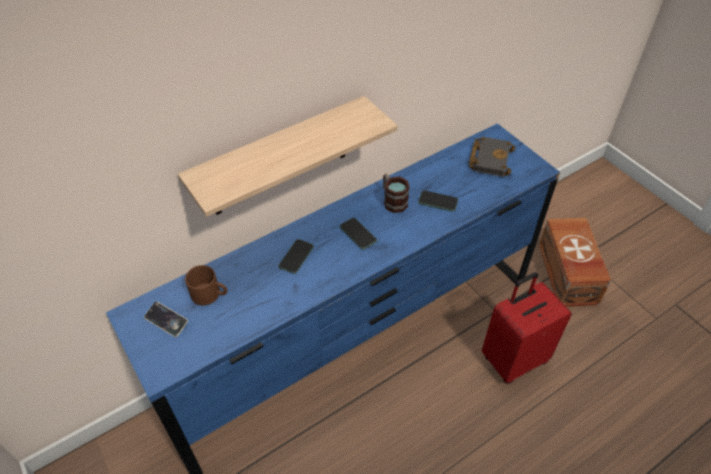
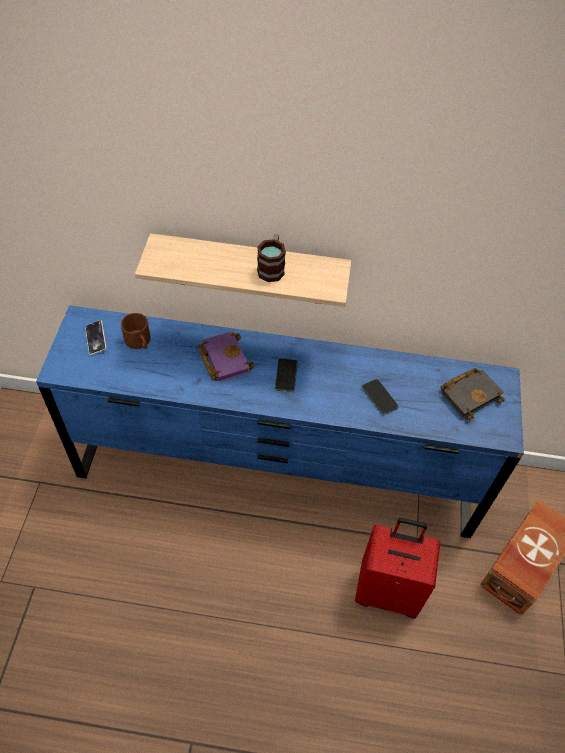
camera: 40 degrees right, 5 degrees up
(296, 257) = (223, 359): phone -> purple book
(392, 200) = (343, 369): mug -> mug (272, 267)

